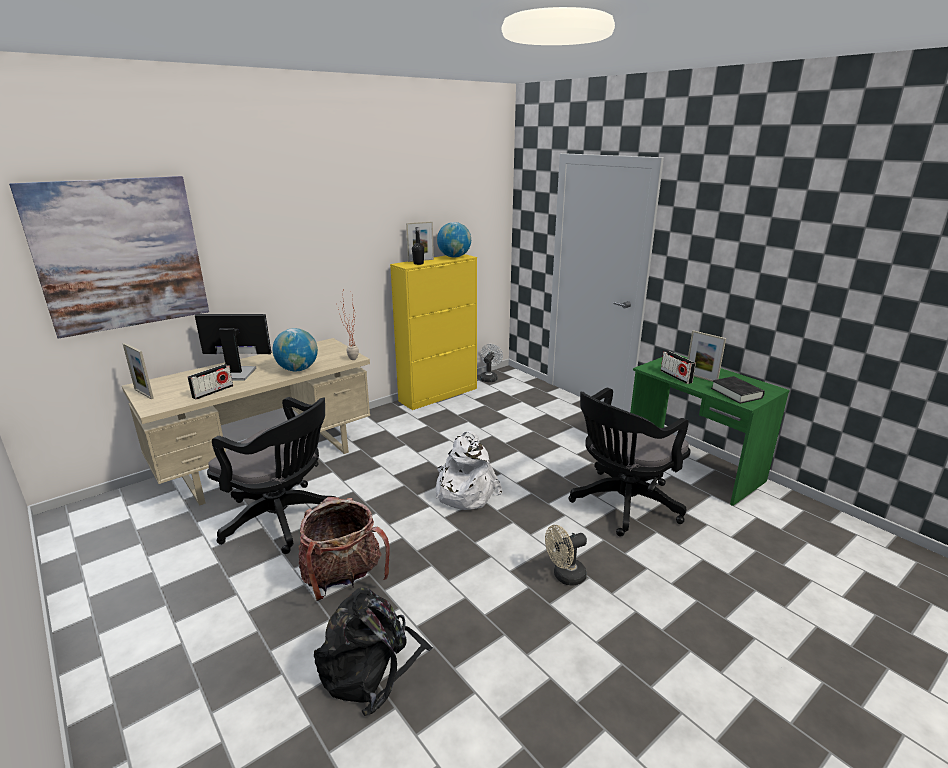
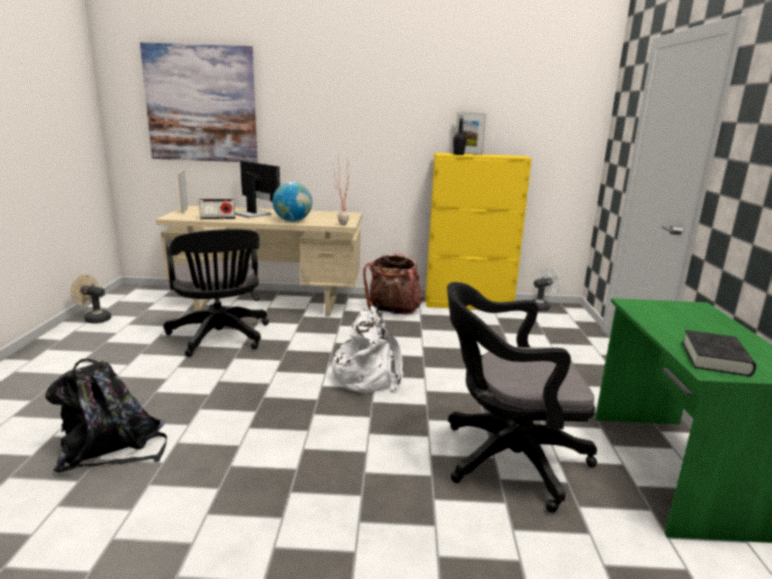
camera: 40 degrees right, 5 degrees down
(343, 579) = (190, 388): backpack -> backpack (394, 311)
(454, 257) = (508, 156): globe -> none
(565, 576) = (340, 481): beige fan -> beige fan (94, 319)
(676, 376) = (654, 319): radio -> none
(701, 377) = (692, 330): picture frame -> none

